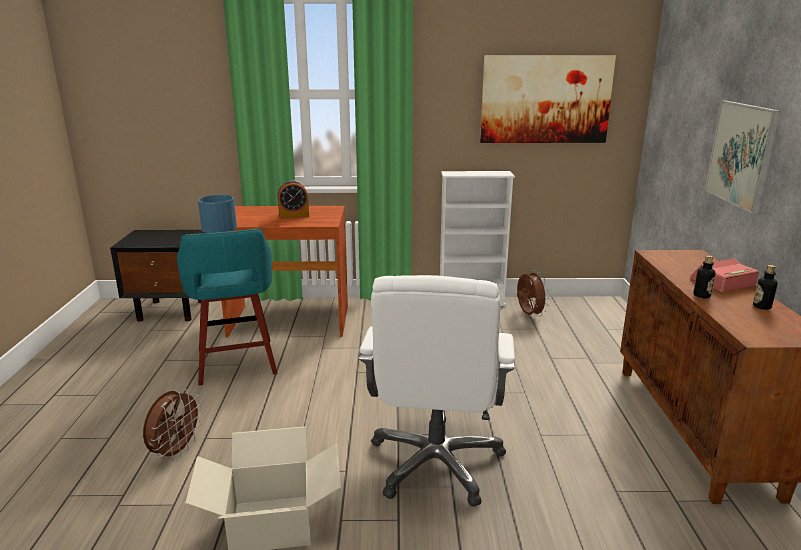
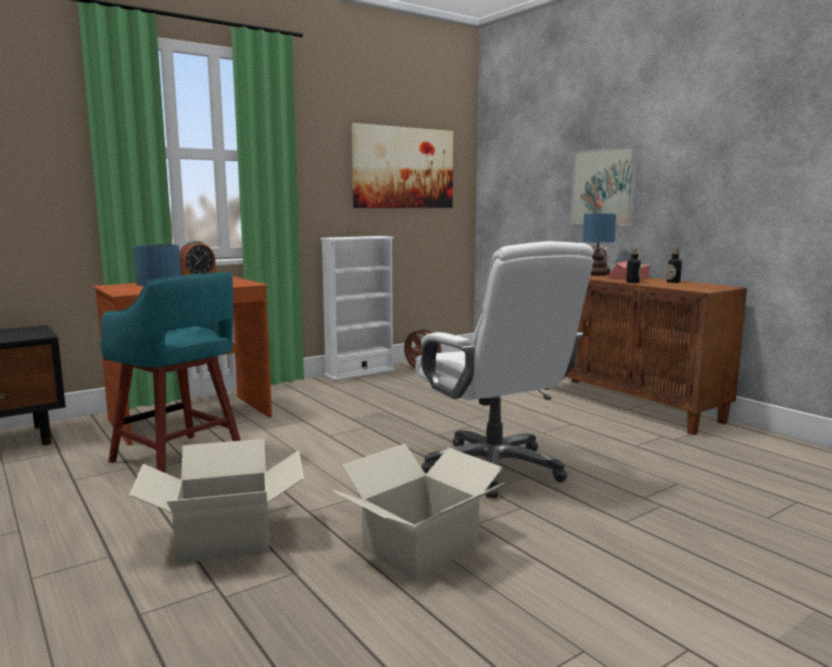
camera: 35 degrees left, 10 degrees down
(176, 452) = (225, 538): brown fan -> cardboard box
(699, 265) = (597, 274): none -> table lamp

